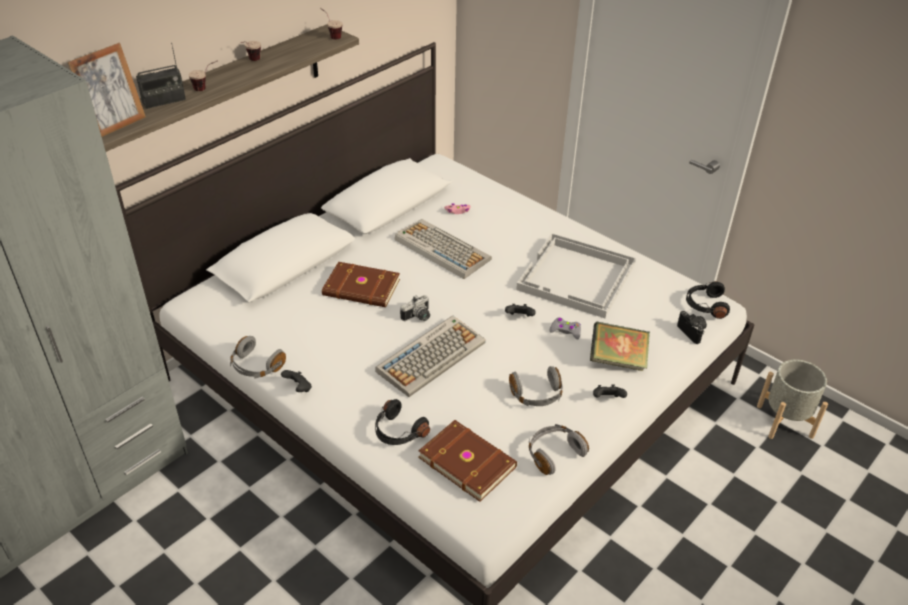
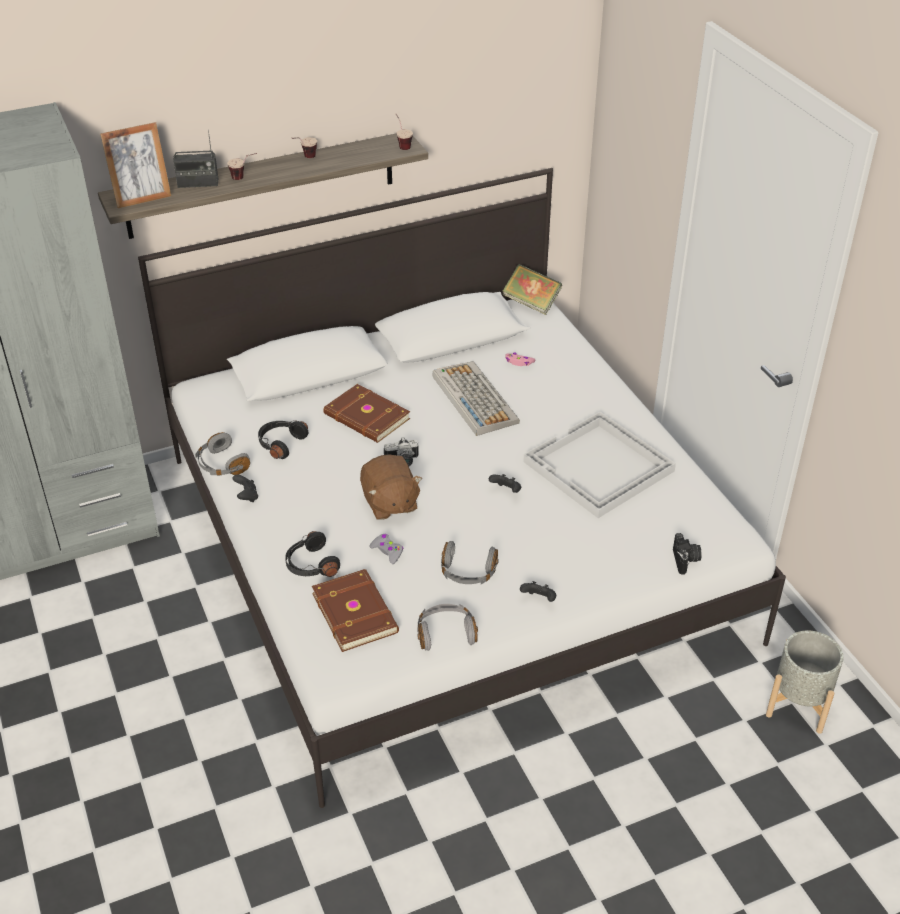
camera: 25 degrees right, 0 degrees up
(431, 356) = (389, 503): keyboard -> brown plush toy
(565, 331) = (545, 519): grey game controller -> grey game controller (387, 551)
(617, 360) = (579, 564): book -> book (531, 303)
(705, 305) = (723, 537): black headphones -> black headphones (280, 443)

